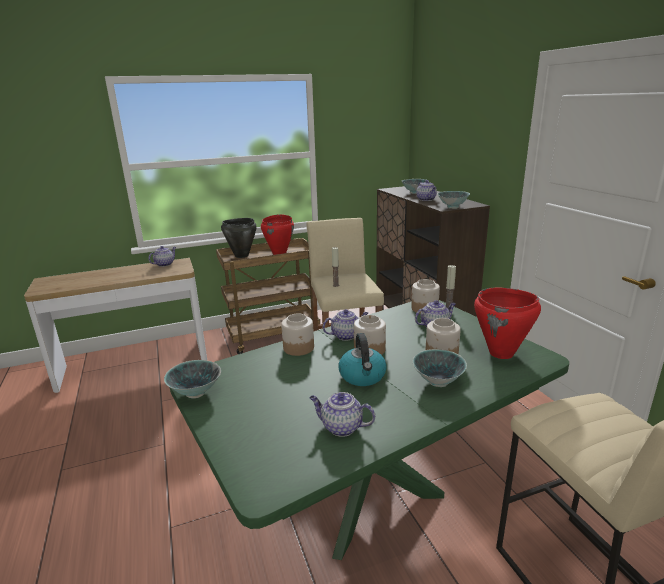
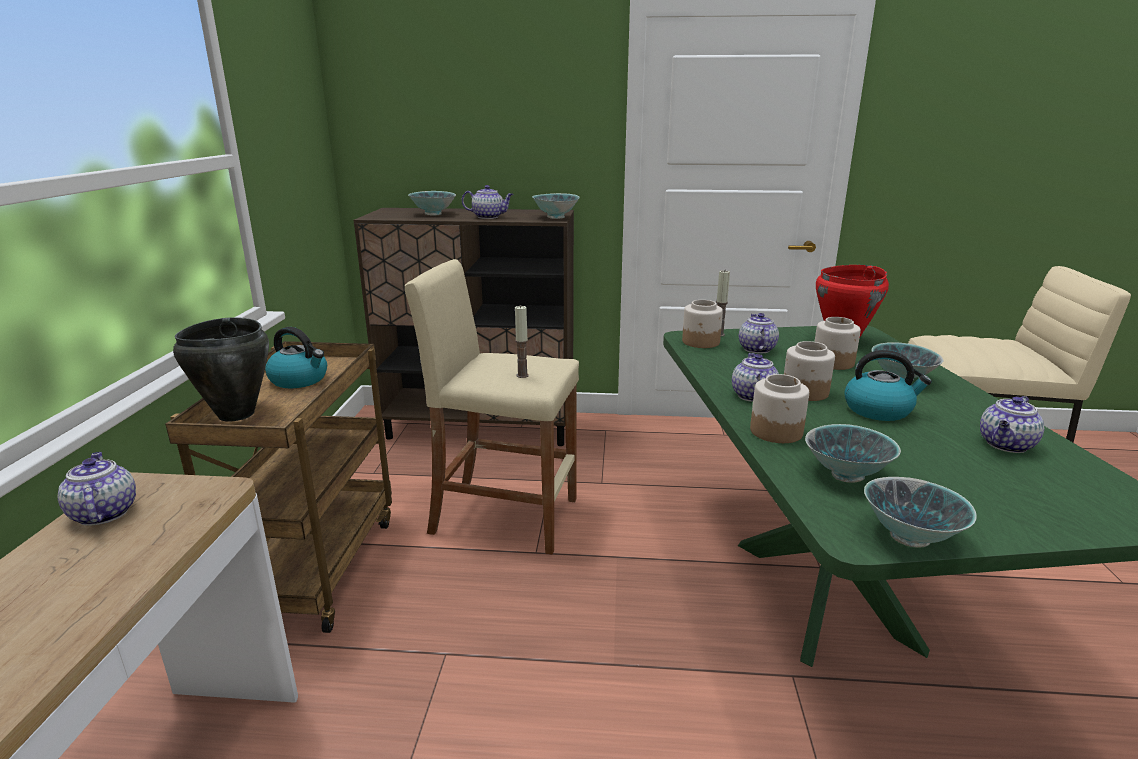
camera: 65 degrees left, 0 degrees up
(256, 372) = (847, 475): none -> bowl
(279, 253) = (300, 380): red cooking pot -> kettle

